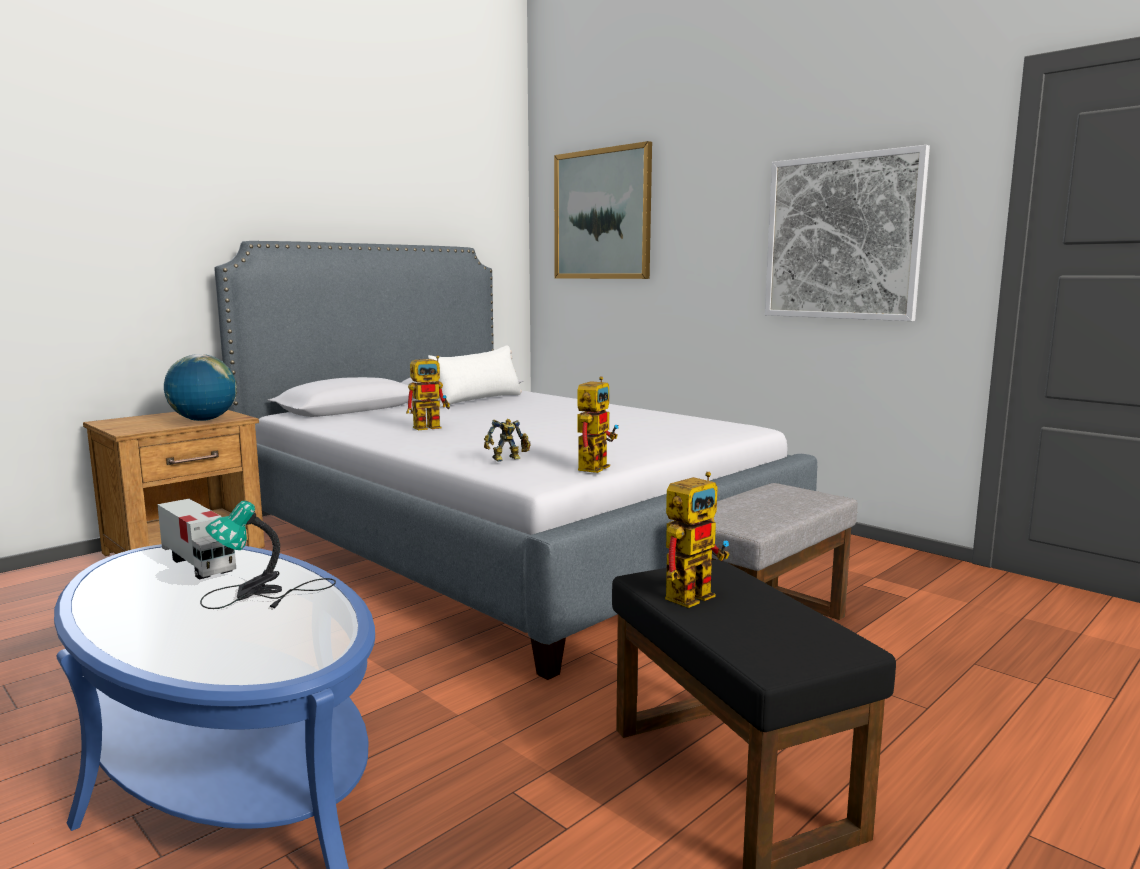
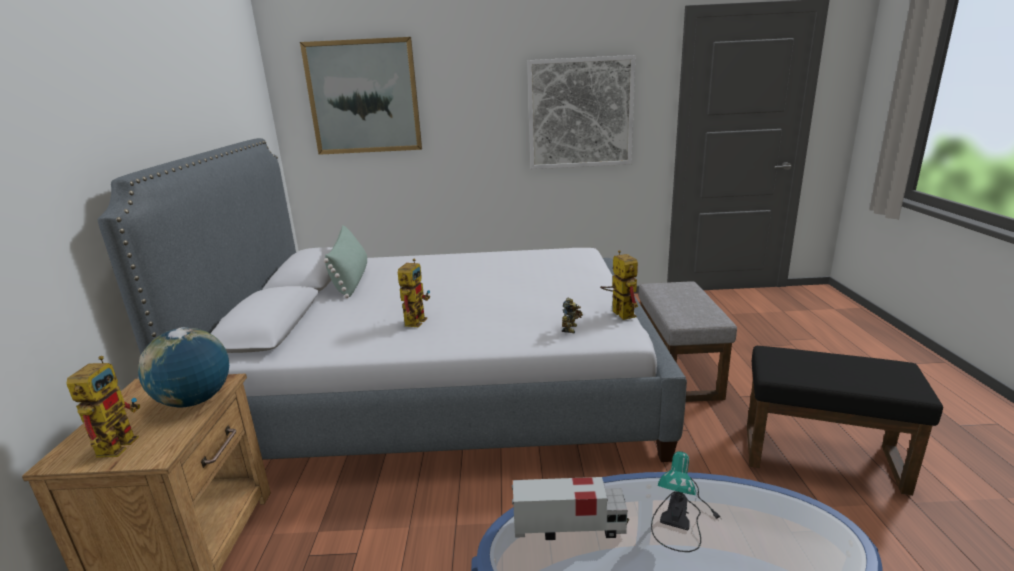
camera: 45 degrees left, 10 degrees up
(478, 400) = (351, 280): white pillow -> green pillow
(693, 593) = (808, 372): toy robot -> toy robot (119, 441)

